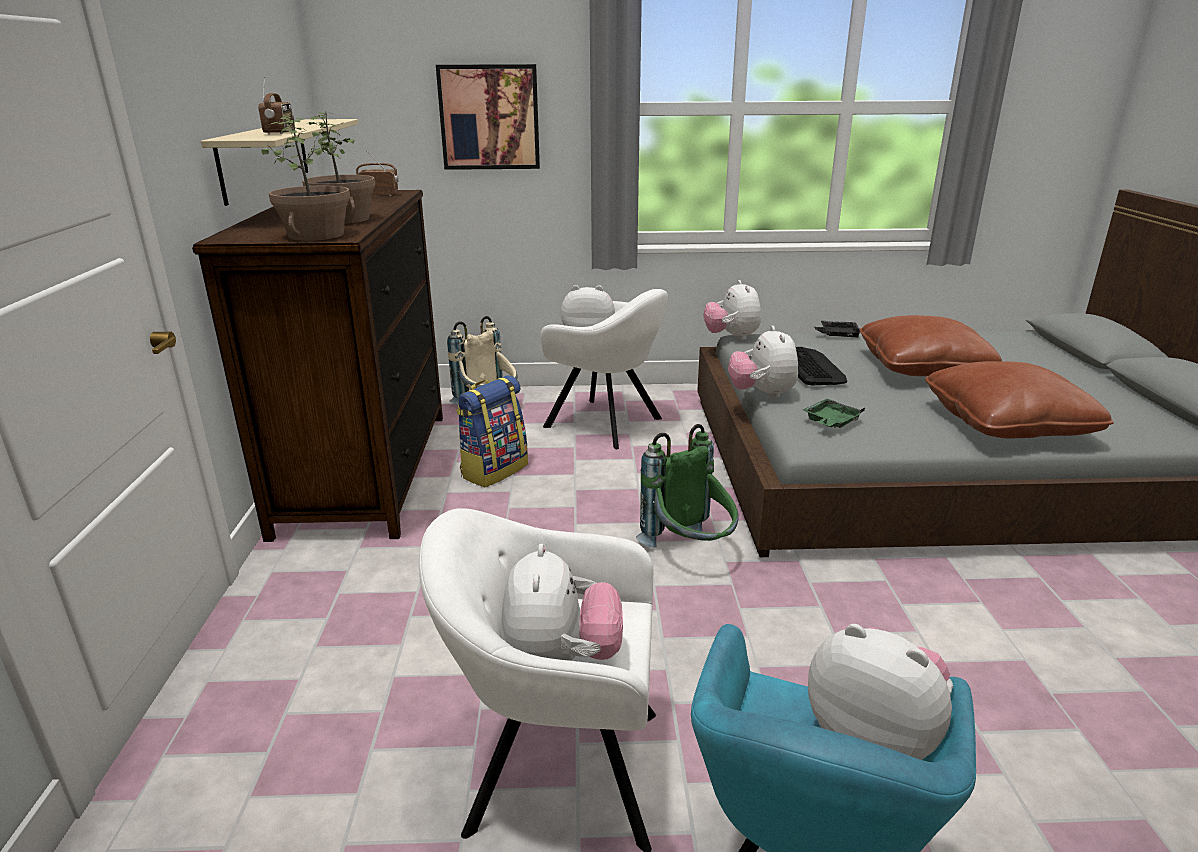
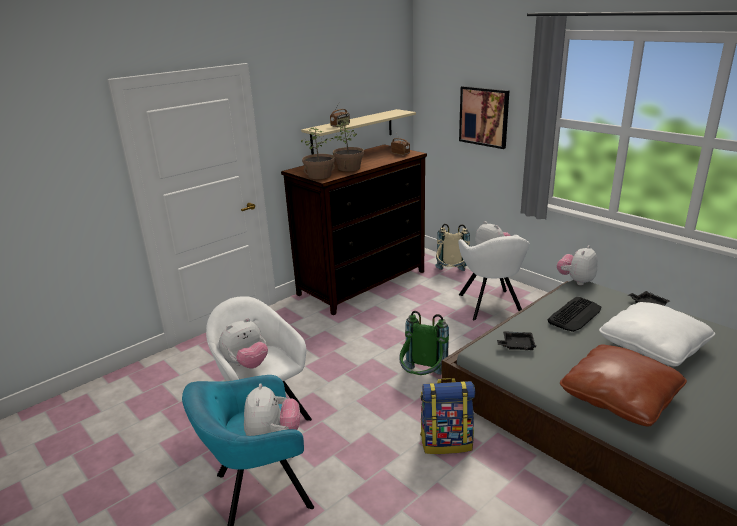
camera: 50 degrees right, 0 degrees up
(494, 470) = (406, 304): backpack -> backpack (446, 442)
(762, 394) = (516, 317): plush toy -> none
(830, 422) = (516, 345): green tray -> black tray
(923, 368) = (652, 346): brown pillow -> white pillow

